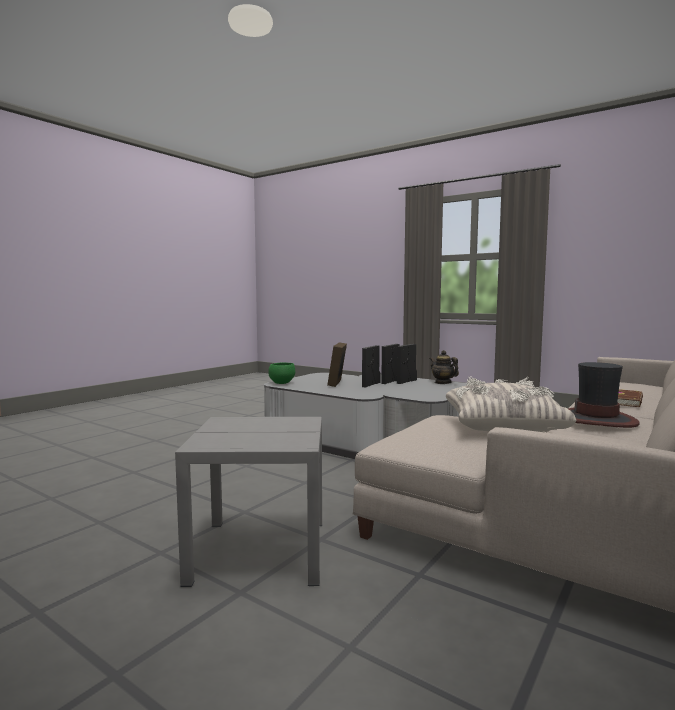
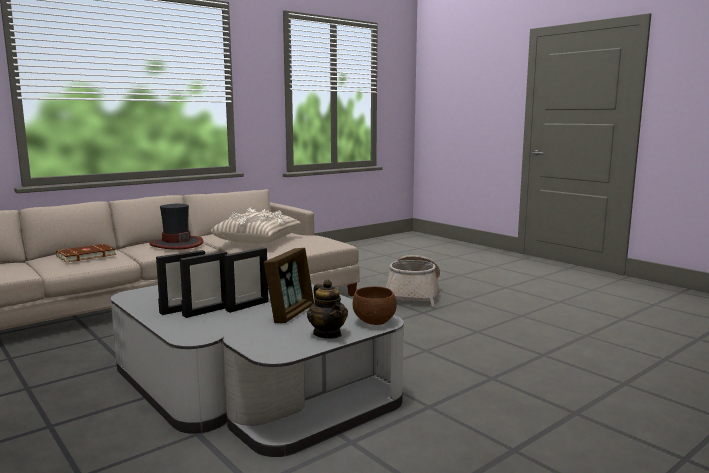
camera: 165 degrees left, 5 degrees up
(258, 551) = (413, 295): grey side table -> basket
(281, 383) = (375, 322): green bowl -> brown bowl
(443, 383) = (142, 302): teapot -> teapot (328, 334)

